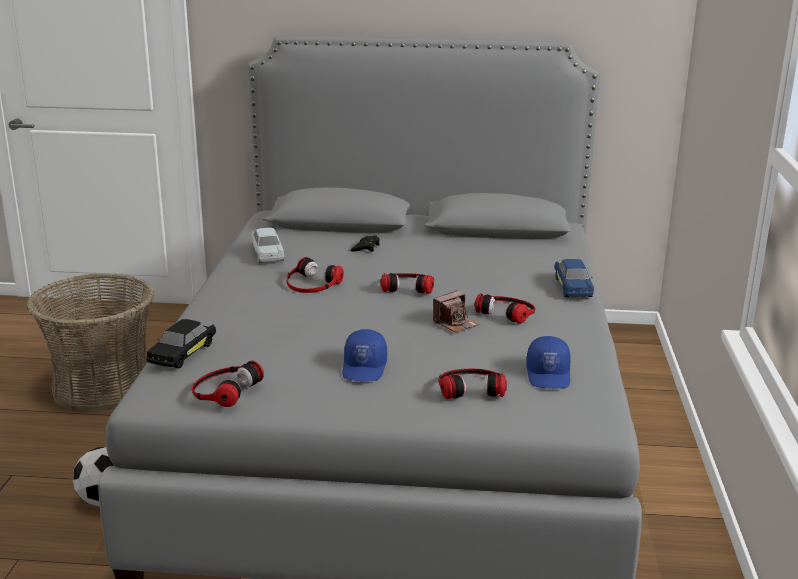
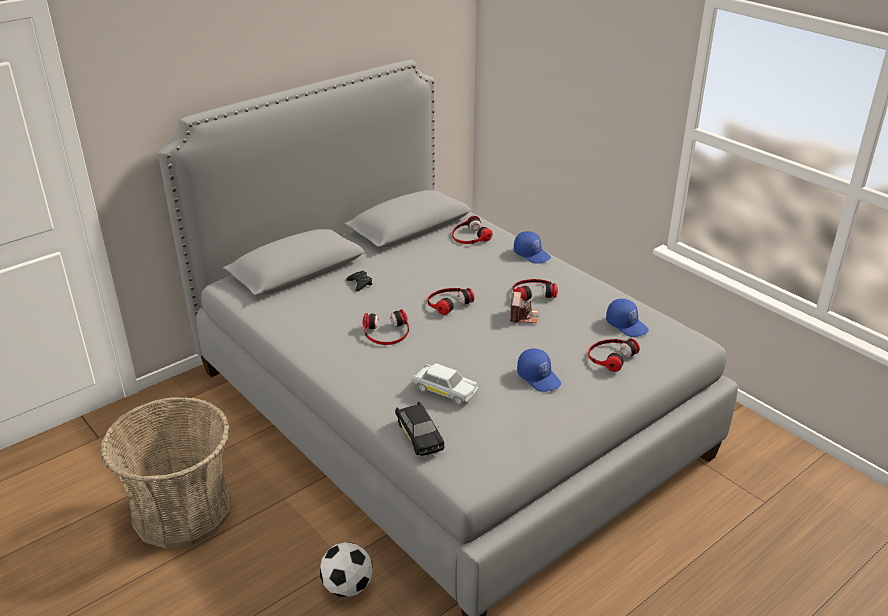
camera: 45 degrees left, 10 degrees up
(224, 390) = (501, 443): headphones -> headphones (469, 236)
(267, 254) = (304, 323): white toy car -> white toy car (444, 390)
(573, 287) = (532, 254): blue toy car -> blue cap

